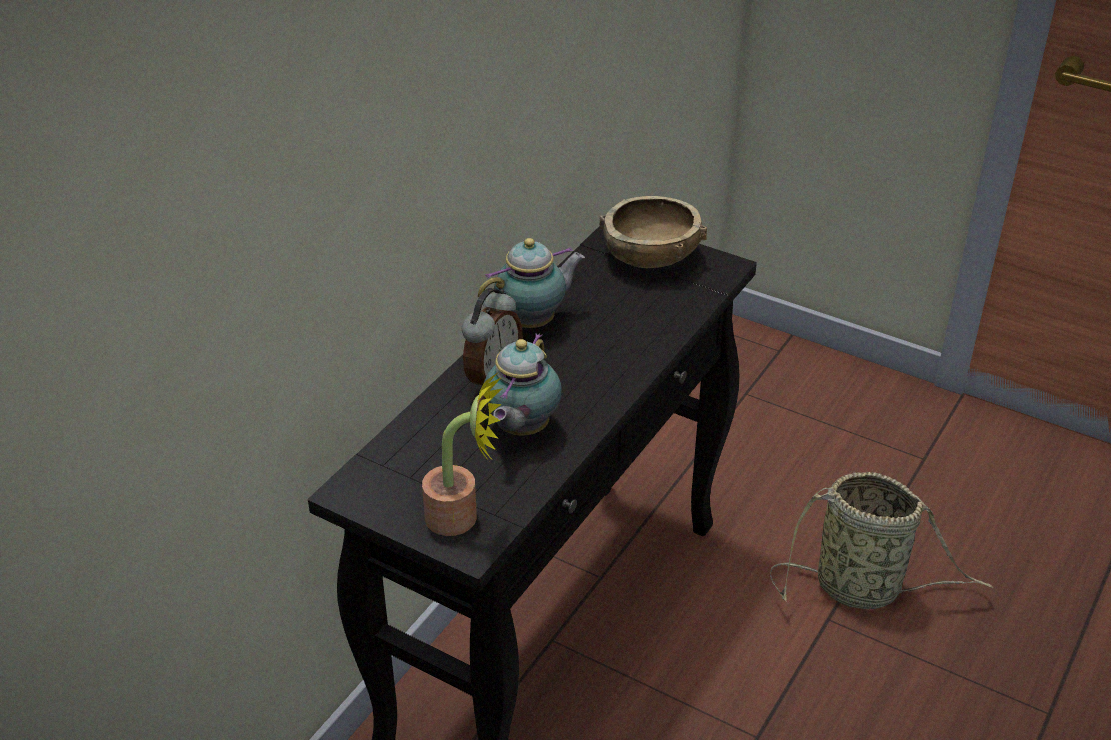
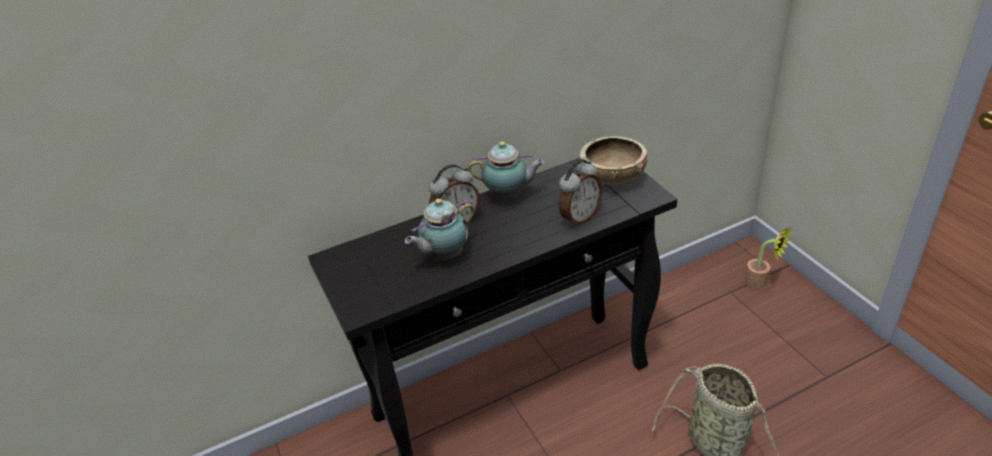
camera: 35 degrees right, 0 degrees up
(462, 518) = (368, 295): potted plant -> potted plant (760, 282)
(656, 321) = (579, 217): none -> alarm clock

